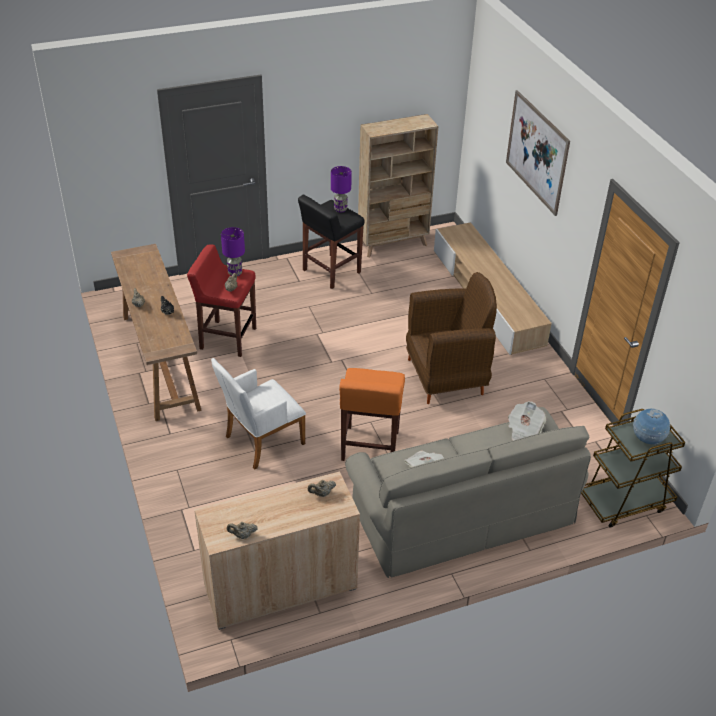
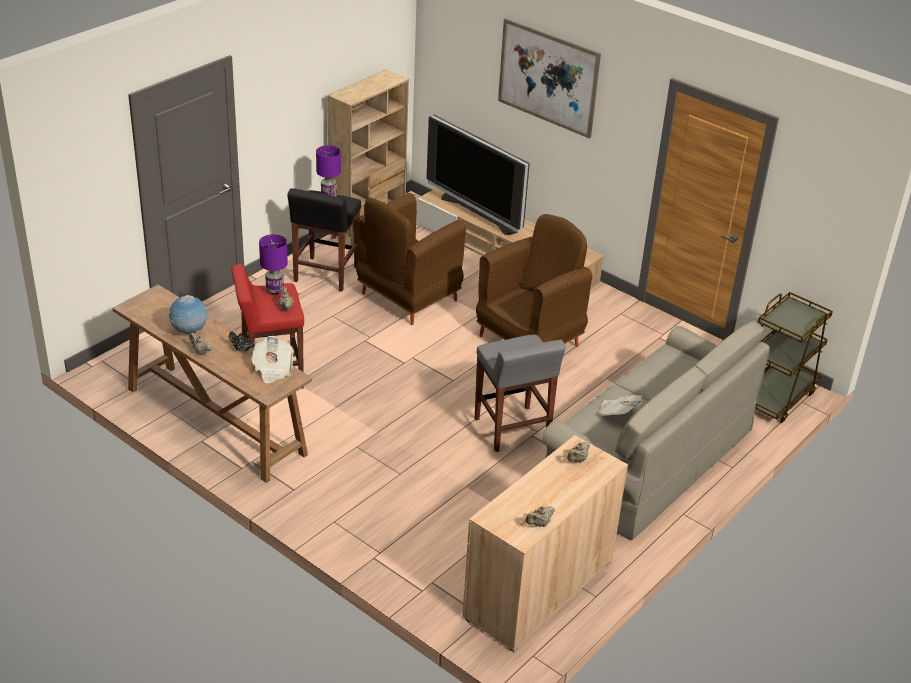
camera: 30 degrees left, 5 degrees down
(260, 442) = (399, 464): white armchair -> none
(369, 447) = (512, 430): orange stool -> grey stool
(377, 310) = (407, 298): none -> brown armchair
(474, 256) = (478, 214): none -> television
(524, 430) = (678, 352): newspaper -> newspaper (273, 369)
(647, 440) = (799, 320): globe -> globe (189, 331)

